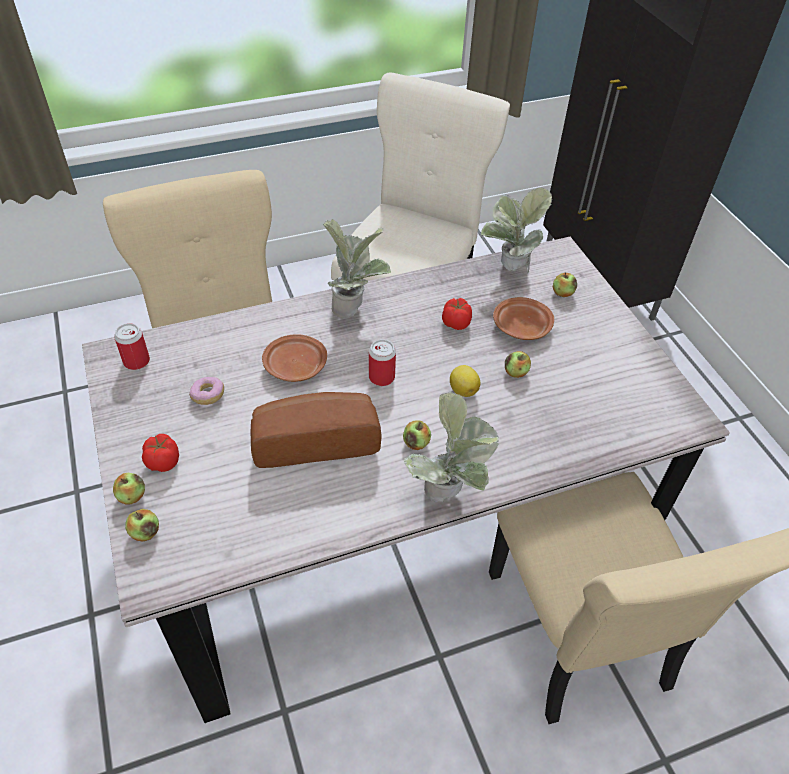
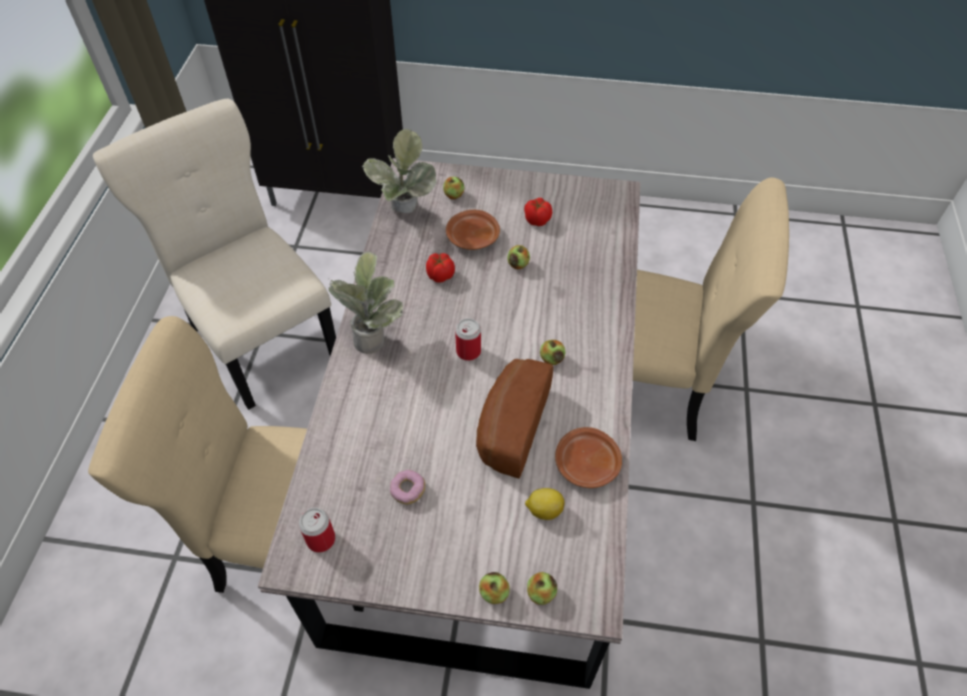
camera: 60 degrees left, 5 degrees up
(163, 461) = (467, 553): tomato -> tomato (537, 220)
(294, 366) = (415, 409): brown plate -> brown plate (587, 464)
(450, 495) = (612, 360): potted plant -> none
(463, 389) = (515, 304): lemon -> lemon (544, 510)

